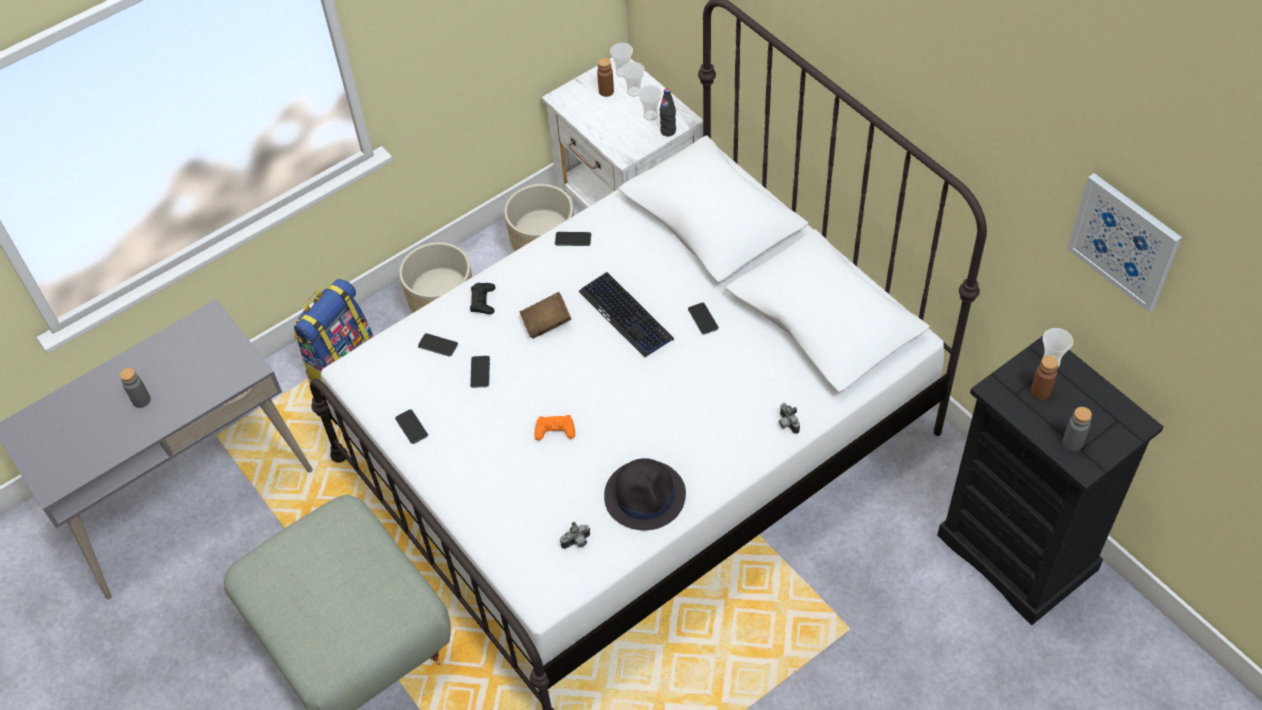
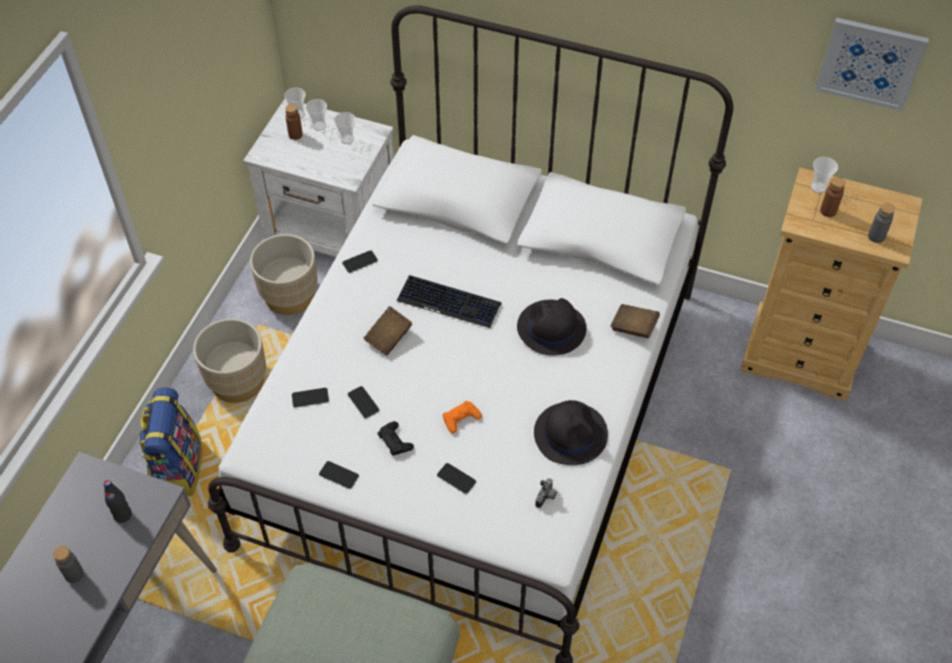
camera: 35 degrees left, 0 degrees up
(483, 301) = (322, 344): black game controller -> black game controller (395, 441)
(668, 131) = (370, 146): black bottle -> black bottle (122, 515)
(703, 319) = (511, 278): phone -> phone (456, 478)
(703, 386) = (551, 329): none -> black hat
(786, 424) = (633, 327): camera -> brown book
(1018, 552) = (801, 355): black dresser -> beige dresser

